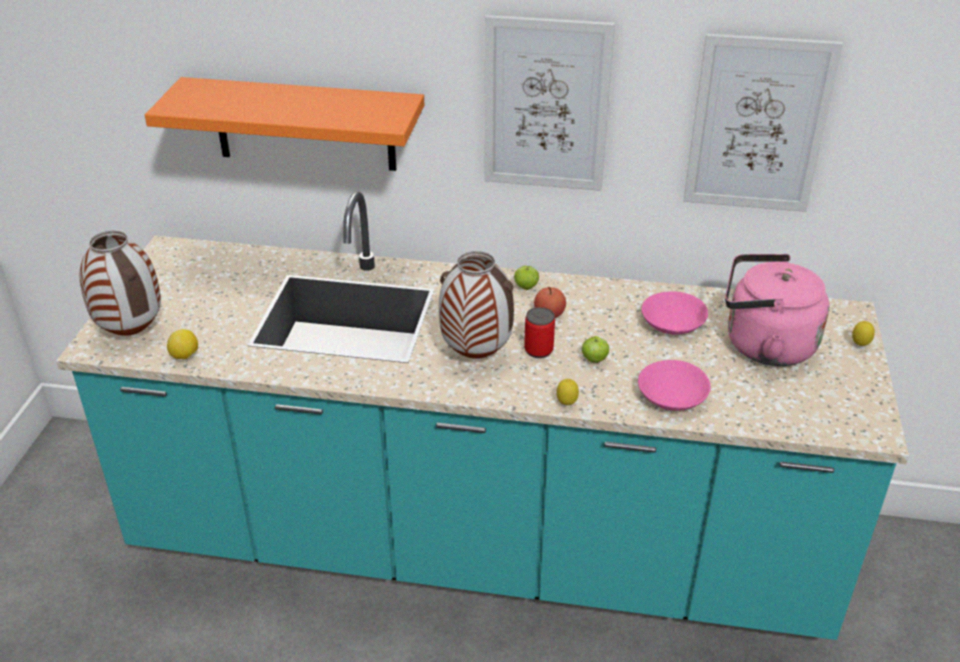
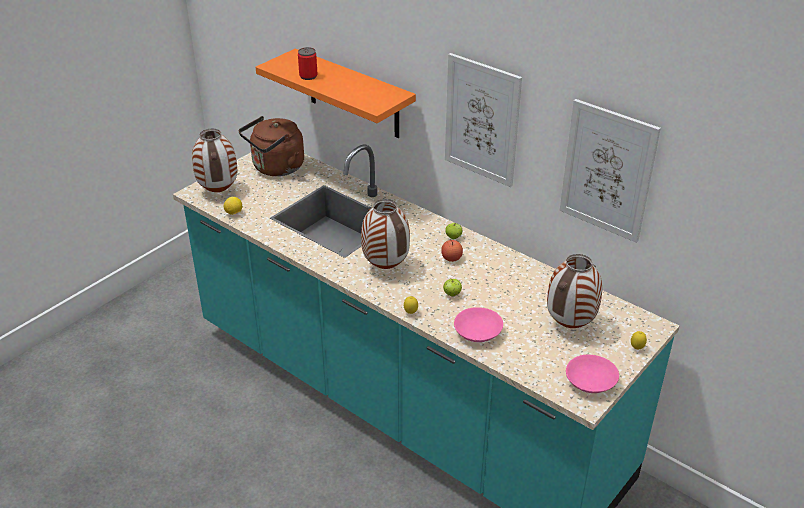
camera: 30 degrees right, 0 degrees up
(194, 273) = (276, 168): none -> brown kettle
(538, 350) = (424, 277): can -> can (308, 76)
(672, 324) = (522, 291): pink bowl -> pink bowl (589, 382)
(763, 345) = (569, 324): pink kettle -> vase

